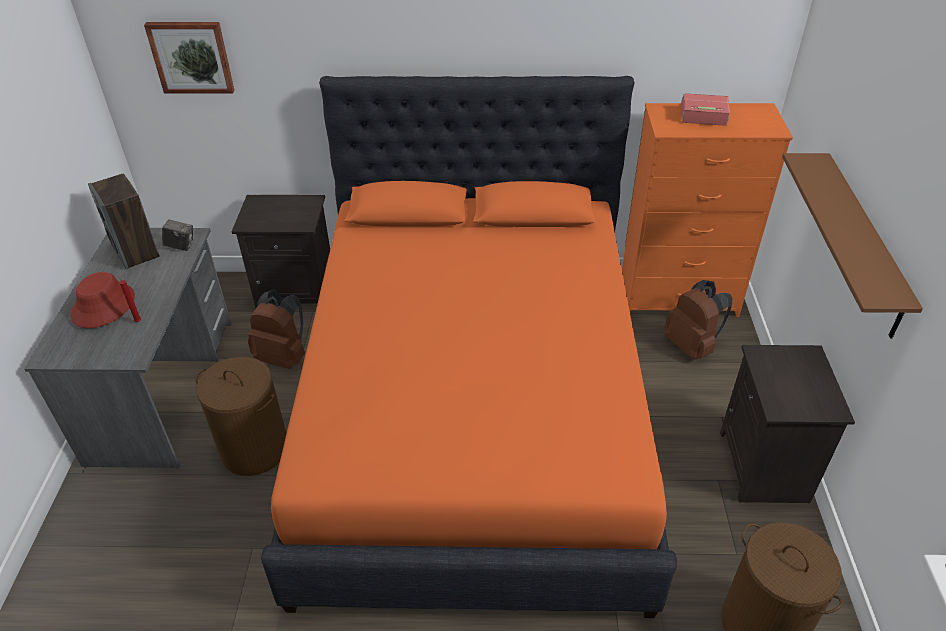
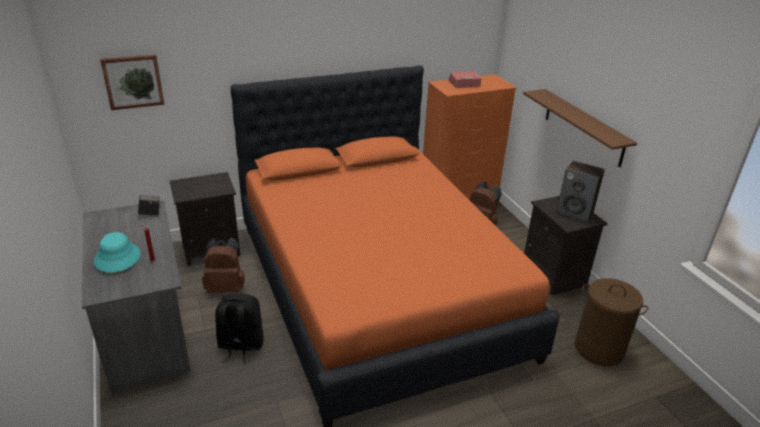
camera: 25 degrees left, 10 degrees down
(103, 306) = (117, 258): red hat -> turquoise hat
(136, 251) = (117, 223): speaker -> speaker (575, 213)
(254, 449) = (240, 346): brown laundry basket -> black backpack

